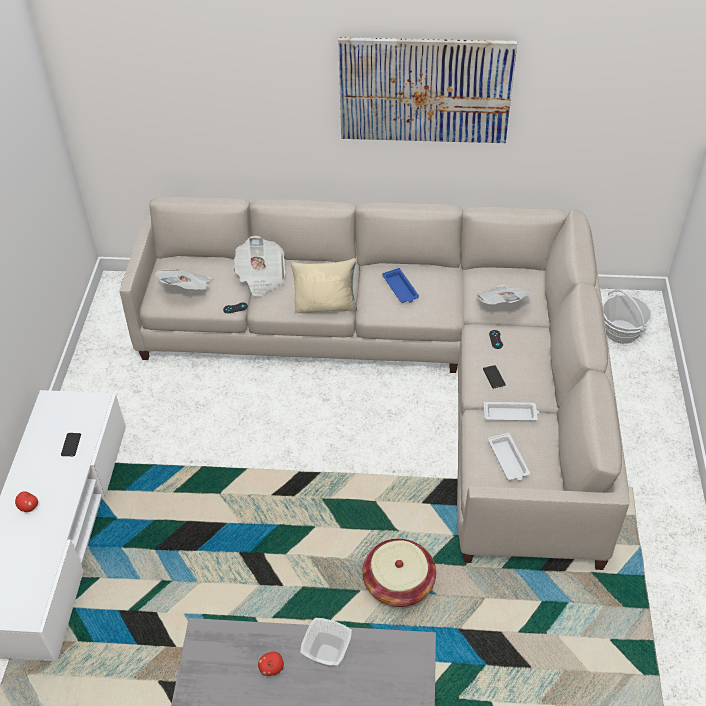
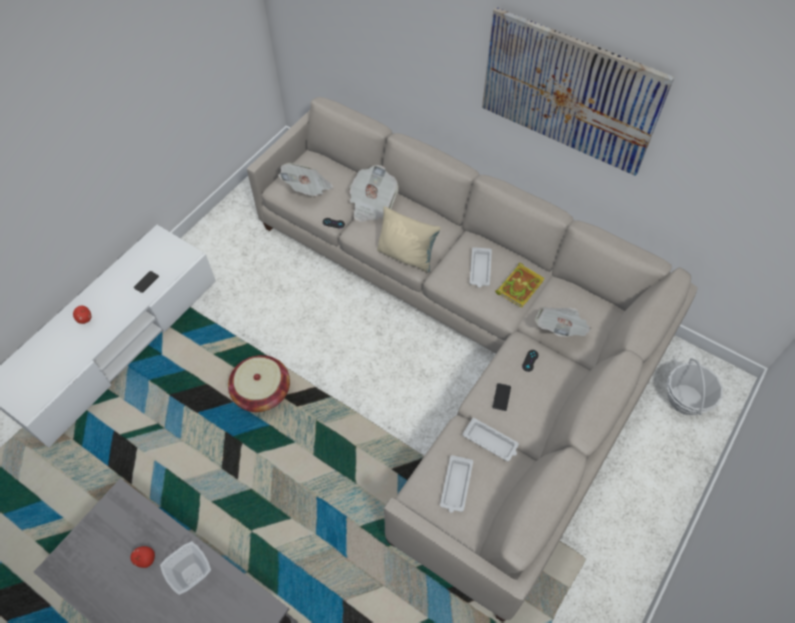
camera: 30 degrees right, 10 degrees up
(398, 583) = (325, 530): basket -> basket (262, 391)
(400, 289) = (480, 269): blue tray -> white tray
(444, 287) = (520, 286): none -> book

